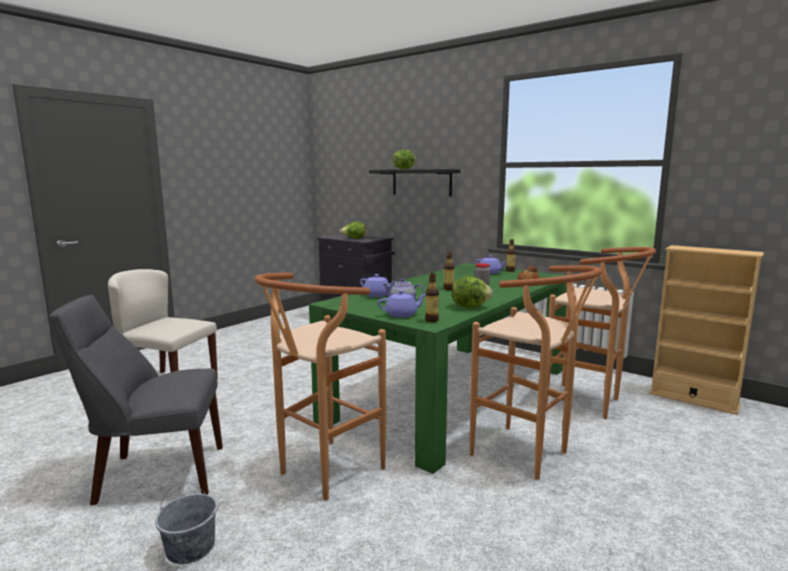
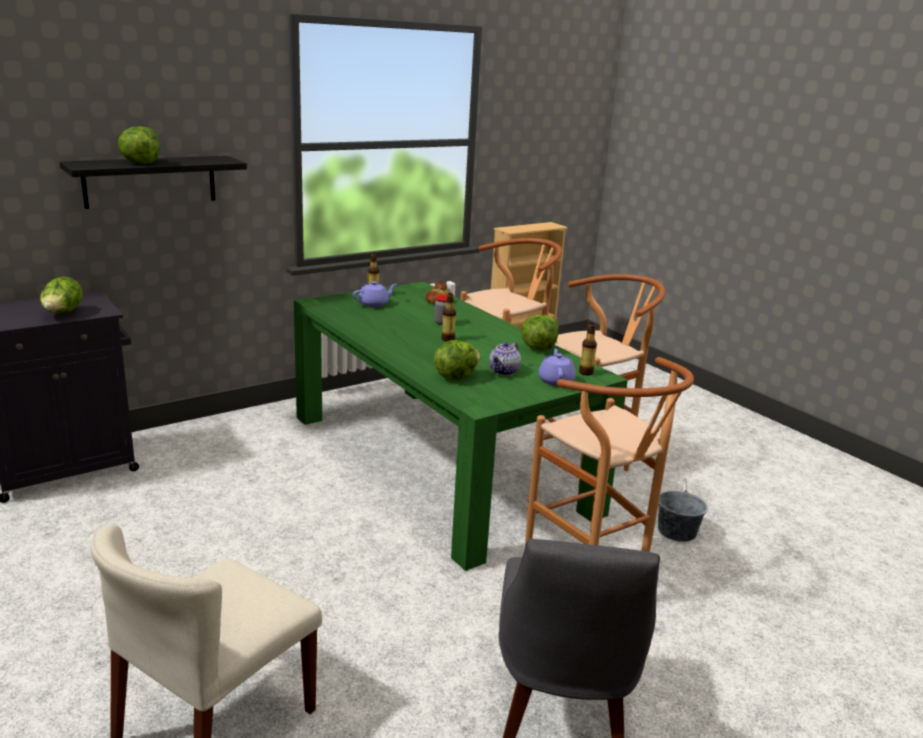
camera: 75 degrees left, 10 degrees up
(190, 548) = (713, 683): grey bucket -> grey bucket (676, 532)
(377, 295) = (455, 377): purple teapot -> lettuce

